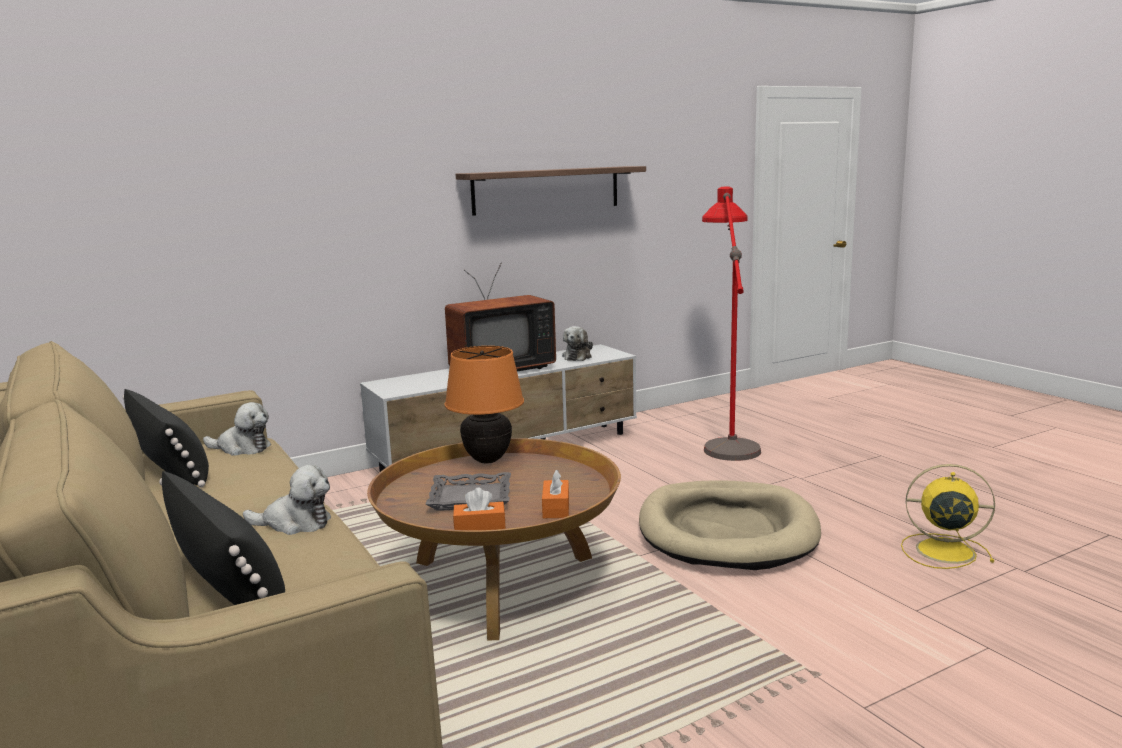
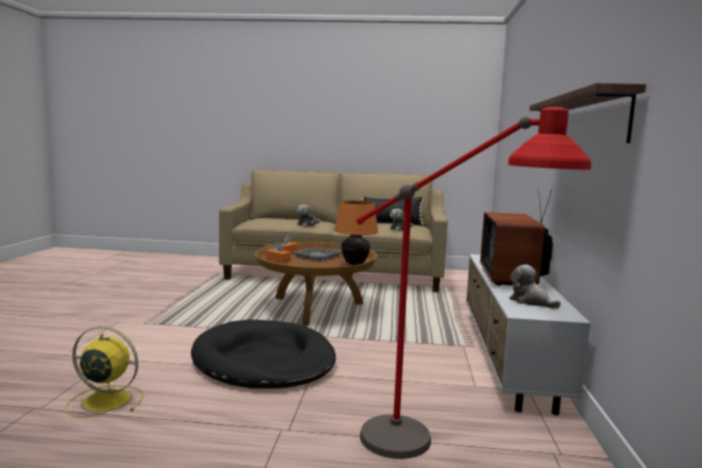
camera: 125 degrees right, 5 degrees down
(228, 584) = (282, 219): black pillow -> none
(727, 531) = (264, 360): beige dog bed -> black dog bed
(942, 551) = (104, 401): yellow fan -> yellow fan turned 135 degrees counterclockwise

